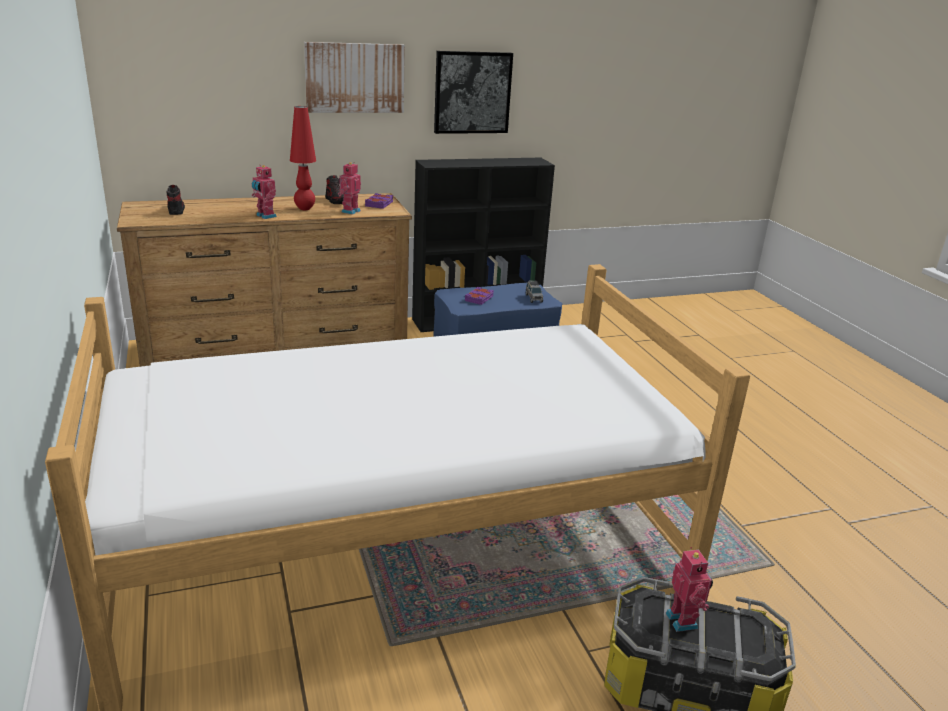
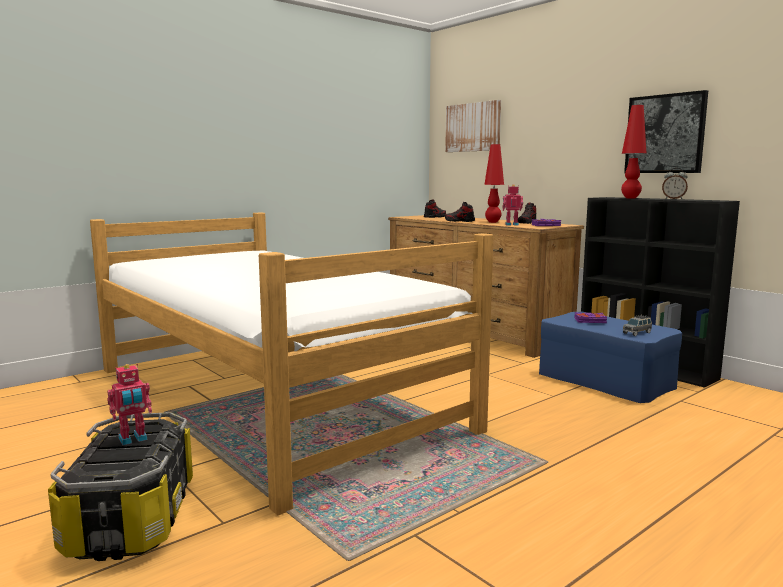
camera: 70 degrees right, 15 degrees down
(265, 216) = (459, 221): toy robot -> shoe
(355, 78) = (566, 128): picture -> picture (473, 127)
(462, 164) = (630, 198): none -> red table lamp
(493, 160) = (673, 199): none -> alarm clock

